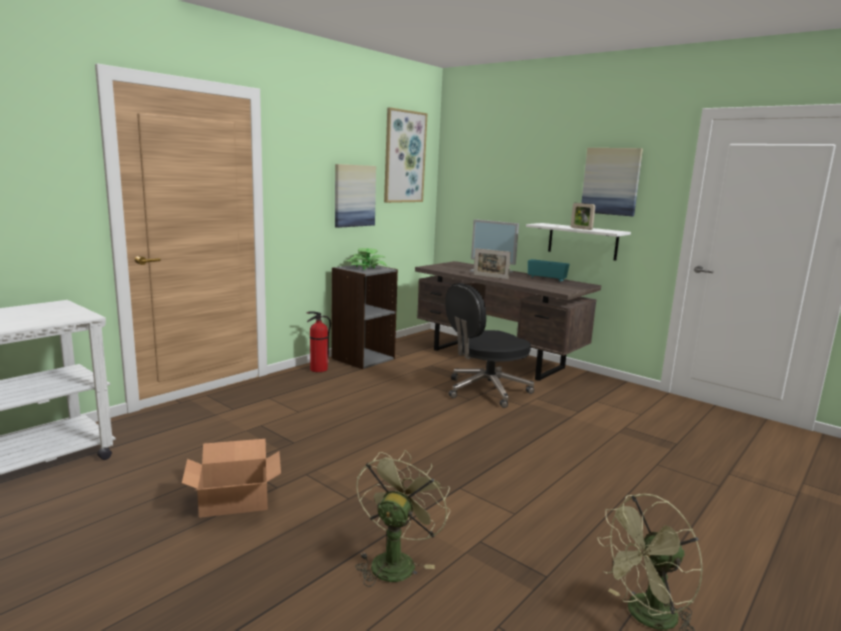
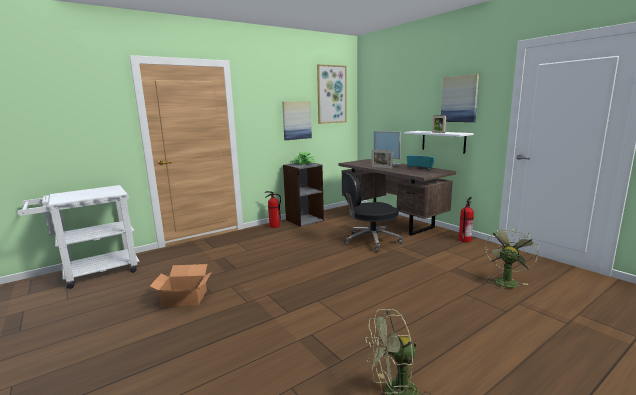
camera: 15 degrees right, 0 degrees up
(395, 560) = (252, 341): green fan -> green fan (506, 281)
(614, 385) = (464, 239): none -> fire extinguisher

